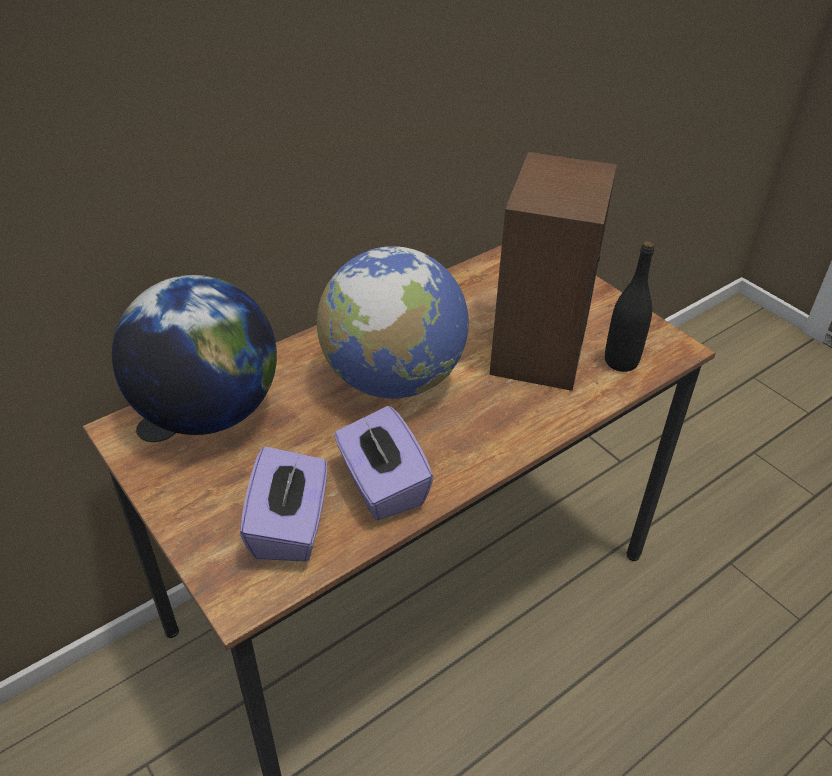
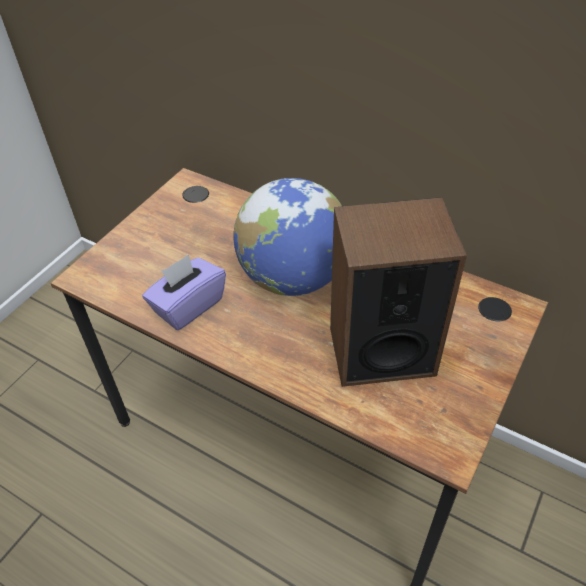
camera: 70 degrees right, 5 degrees up
(208, 412) = (216, 207): globe -> none
(290, 526) = (139, 276): purple tissue box -> none
(621, 361) = (401, 413): black bottle -> none

